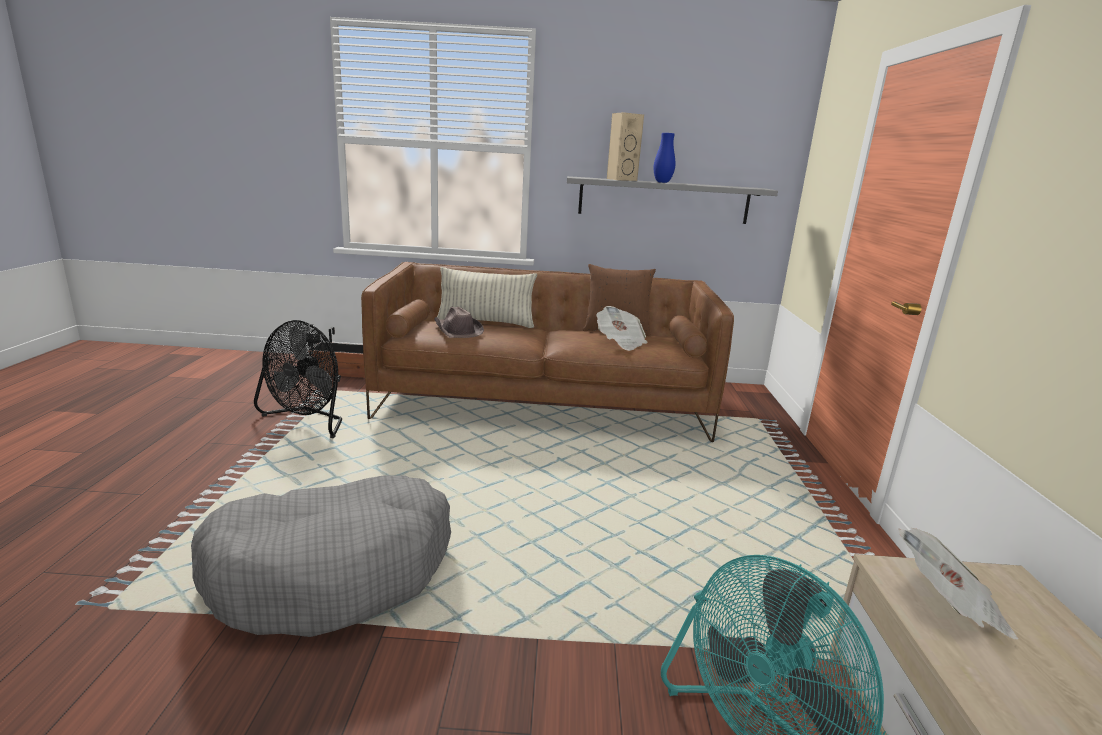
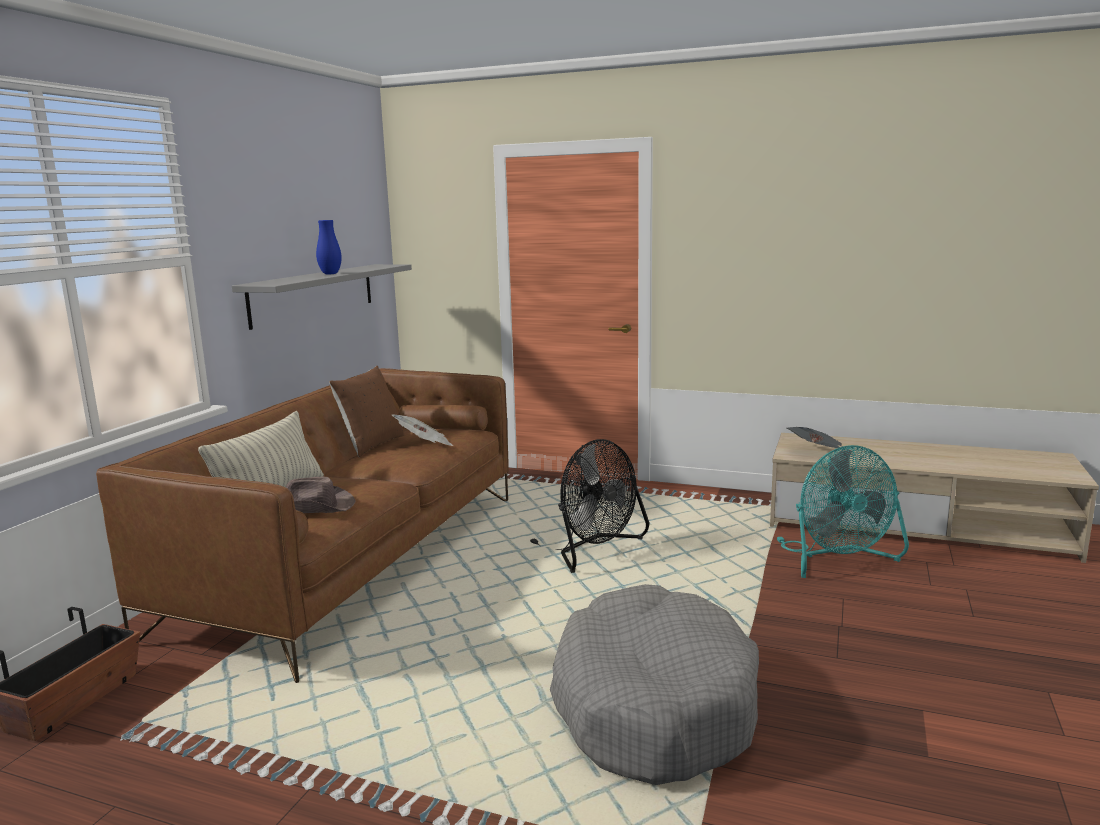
camera: 70 degrees left, 5 degrees down
(310, 419) = (247, 738): black fan -> black fan (589, 551)
(620, 179) = (296, 278): beige speaker -> none

